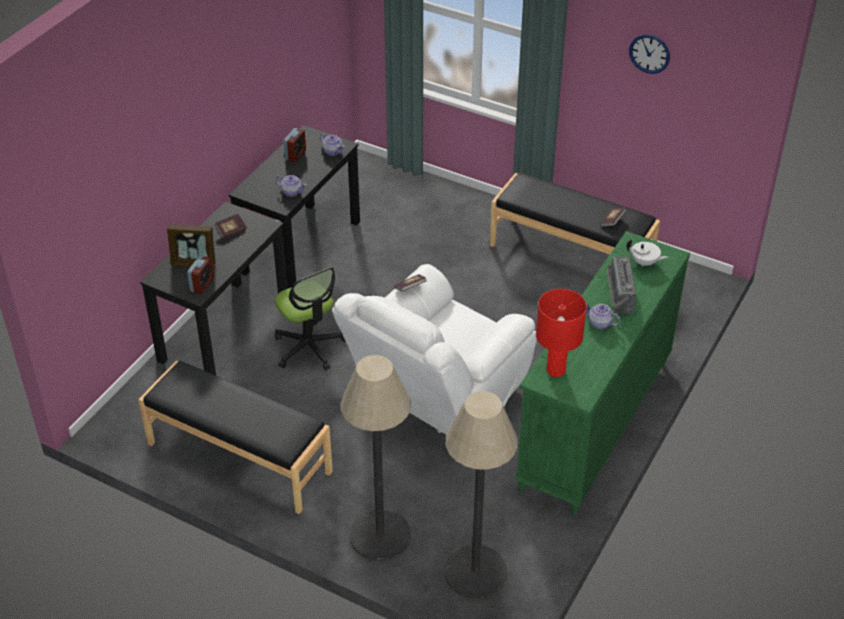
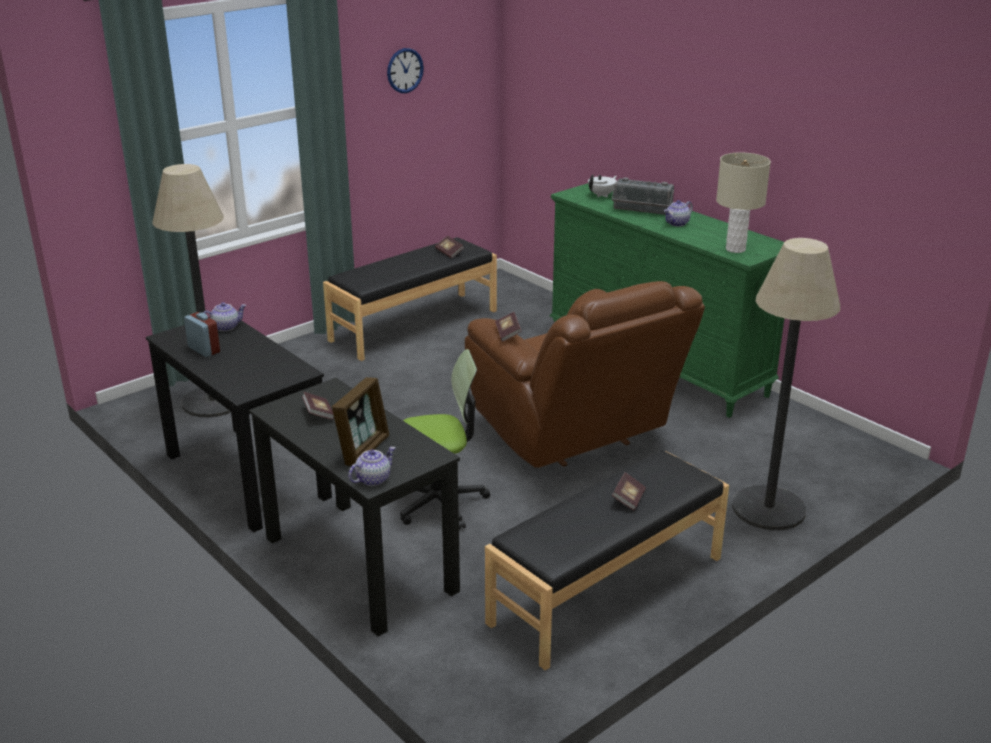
camera: 70 degrees left, 15 degrees down
(202, 285) = (415, 449): alarm clock -> none
(245, 414) = (628, 499): none -> book
(292, 192) = (279, 362): teapot -> teapot (373, 479)
(435, 398) = (575, 436): white armchair -> brown armchair
(475, 572) = (832, 462): floor lamp -> floor lamp (213, 401)
(556, 370) = (735, 249): red table lamp -> beige table lamp

